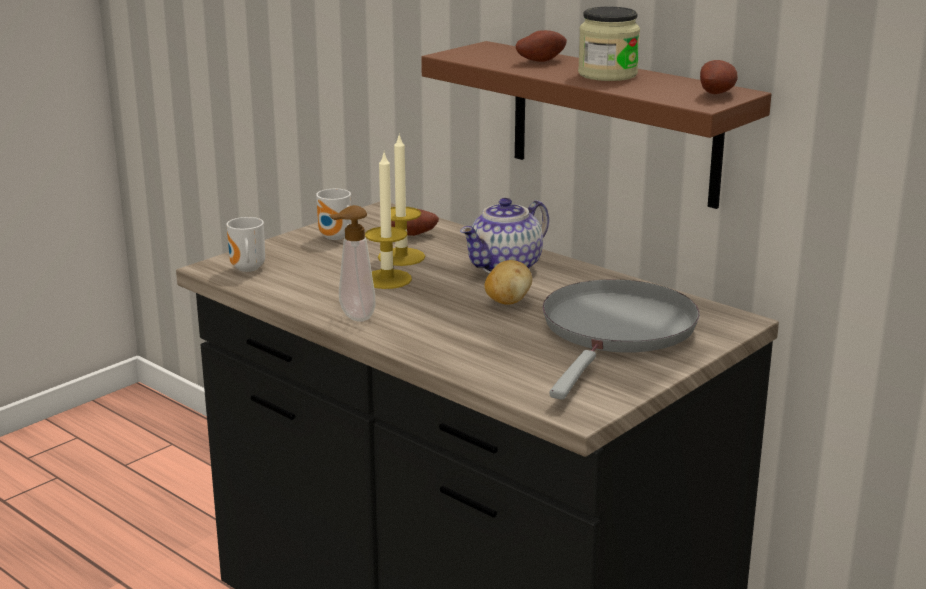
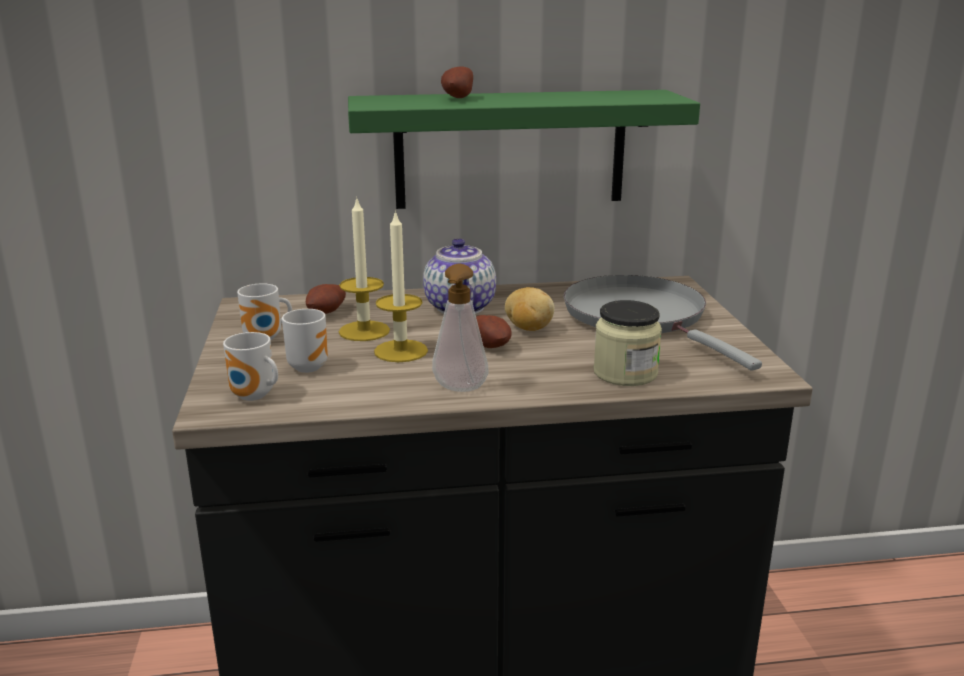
camera: 50 degrees left, 0 degrees up
(314, 265) = (308, 366): none -> mug
(607, 74) = (540, 97): jar -> jar (625, 373)
(614, 123) = (510, 149): brown shelf -> green shelf
(718, 94) = (651, 94): potato -> potato (491, 345)

